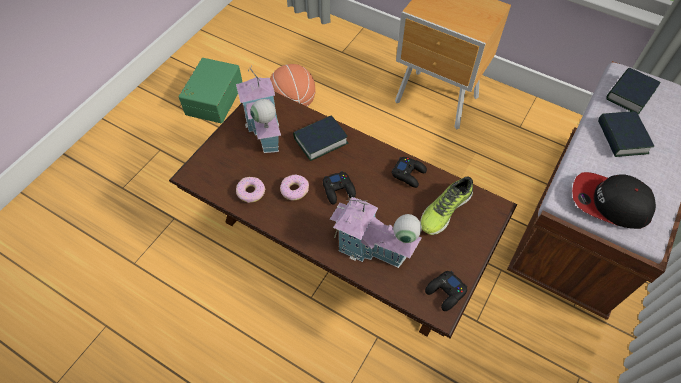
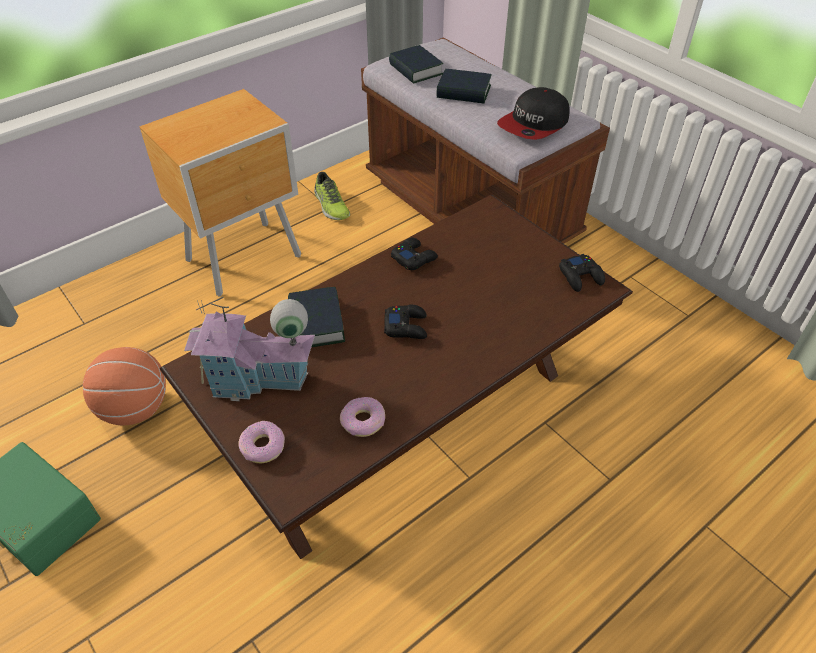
camera: 70 degrees left, 10 degrees down
(294, 190) = (383, 371): donut -> donut (262, 447)
(372, 249) = (505, 319): toy house -> none
(444, 210) = (477, 245): shoe -> shoe (331, 205)

